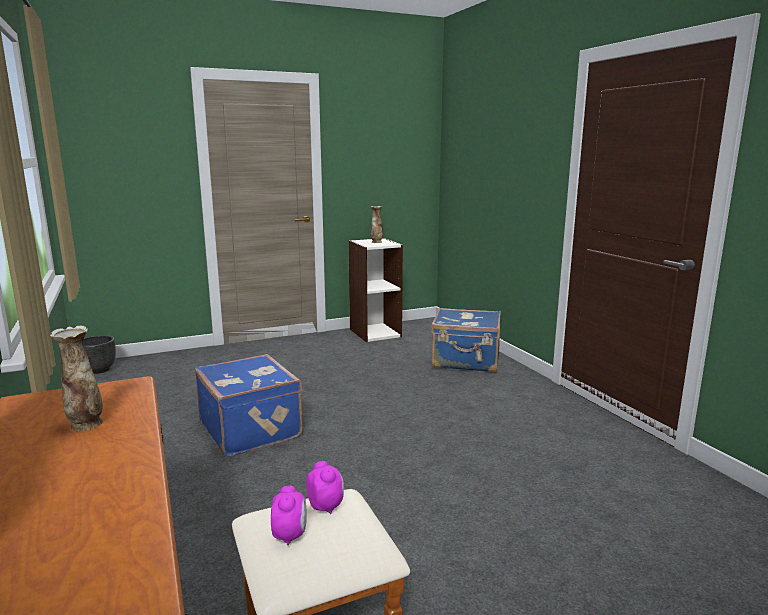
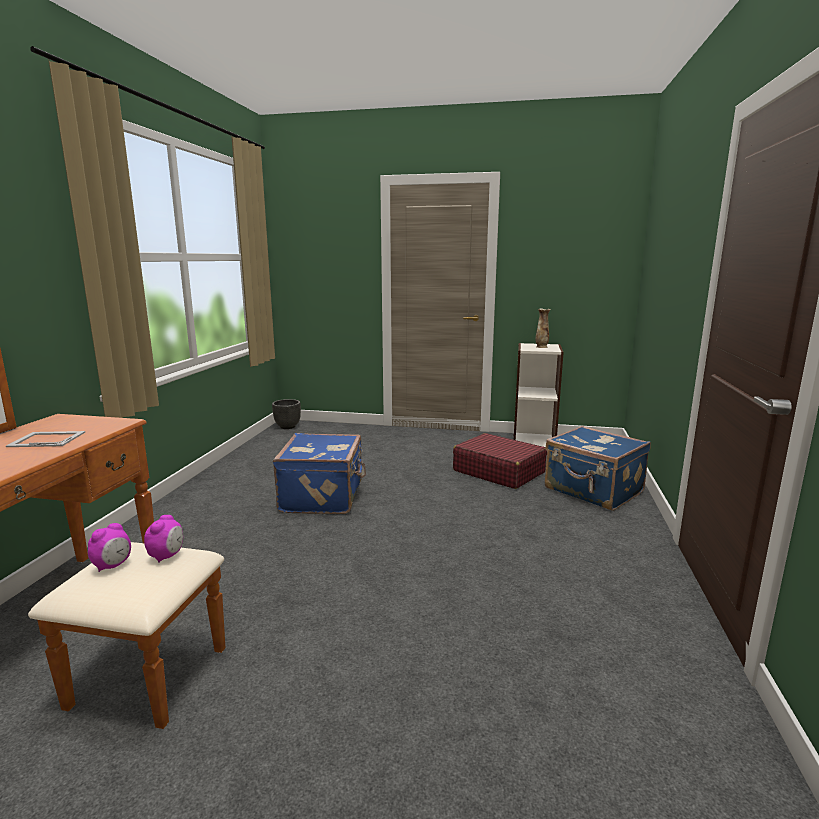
camera: 35 degrees right, 0 degrees up
(85, 424) = (46, 439): vase -> picture frame
(379, 364) = (498, 471): none -> red suitcase

